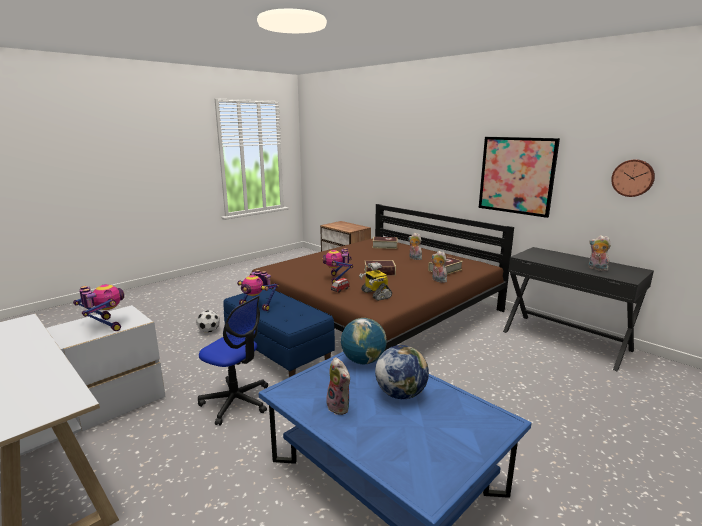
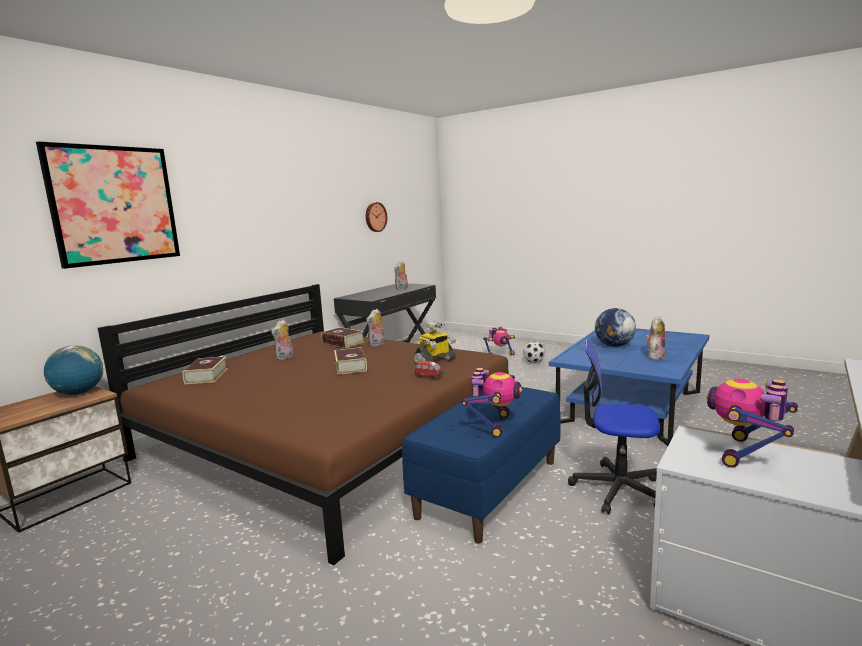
camera: 100 degrees left, 5 degrees down
(209, 331) = (435, 596): football -> football (534, 362)
(236, 402) = (617, 489): office chair -> office chair turned 90 degrees counterclockwise
(338, 279) = (382, 383): toy robot -> toy robot (500, 355)
(363, 361) = (582, 357): globe -> globe (79, 393)
(516, 175) = (302, 229): picture -> picture (114, 205)

